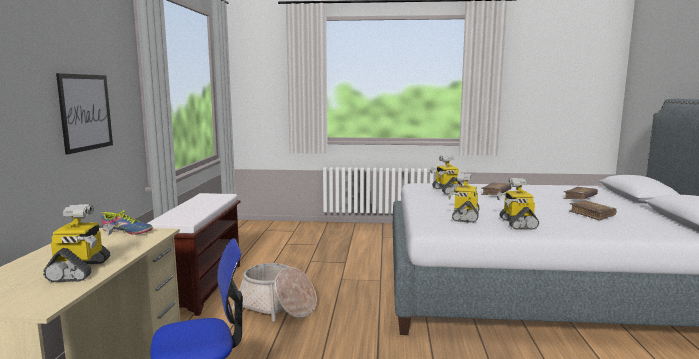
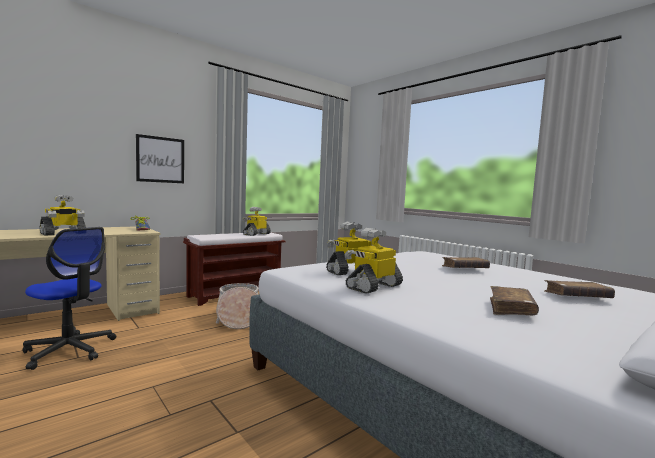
camera: 45 degrees right, 5 degrees down
(446, 190) = (420, 257): toy robot -> toy robot (256, 234)

